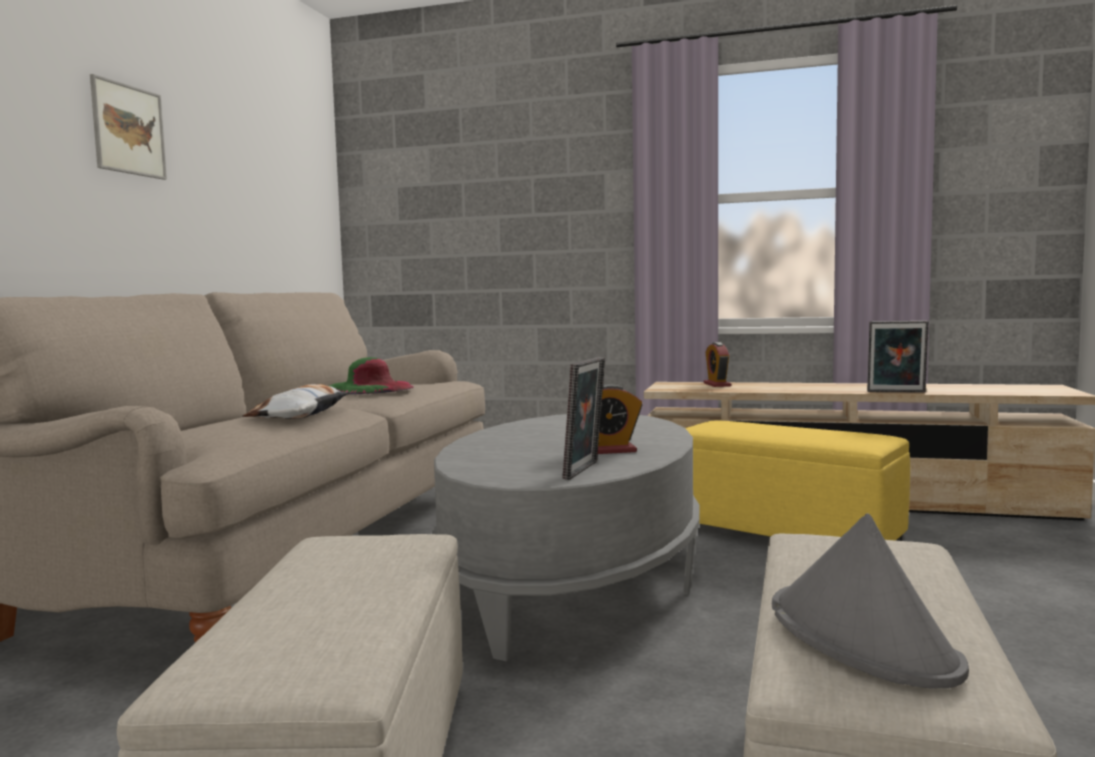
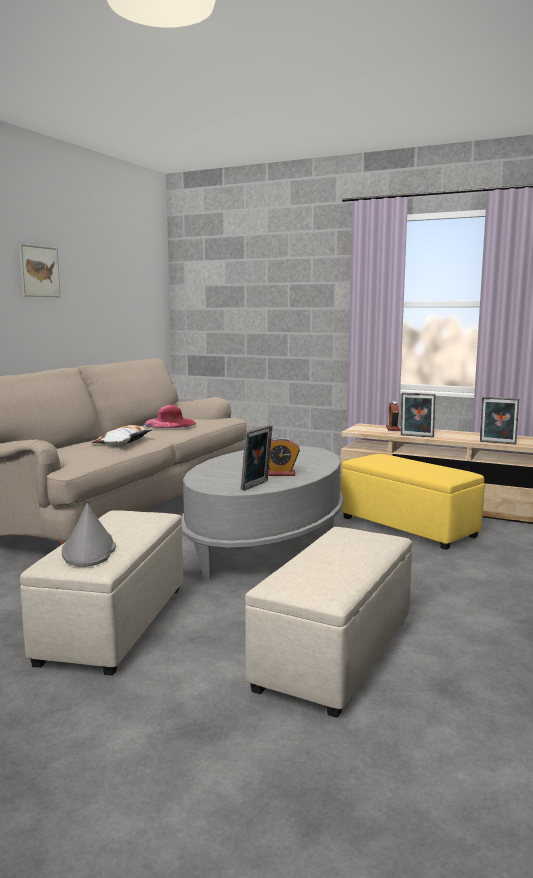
camera: 10 degrees right, 5 degrees up
(369, 388) = (170, 423): green hat -> pink hat
(766, 391) = (416, 436): none -> picture frame
(861, 637) = (312, 572): grey hat -> grey hat (89, 550)

